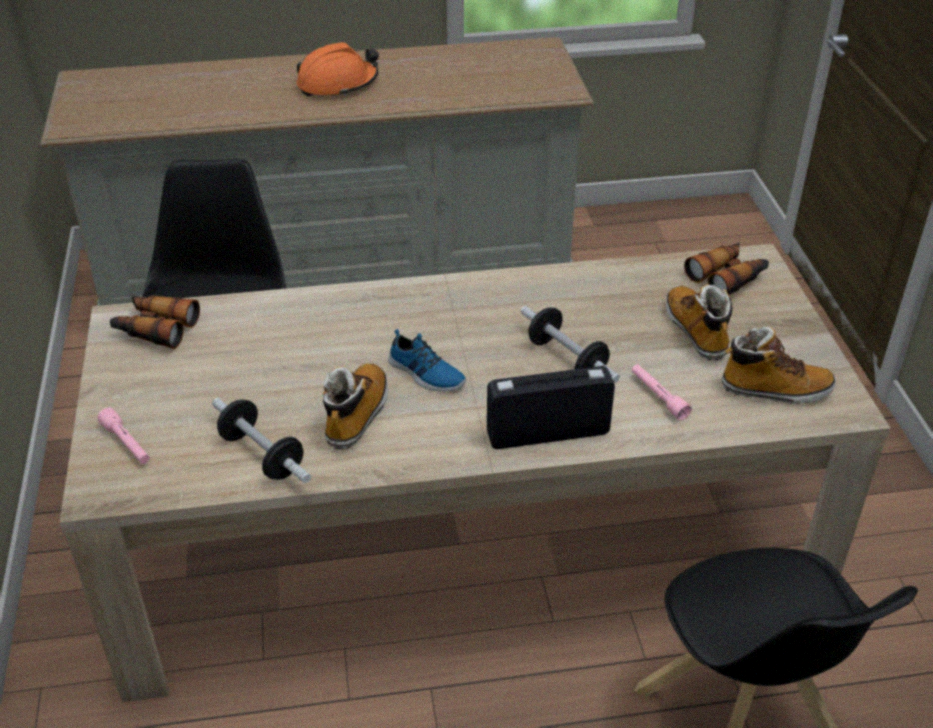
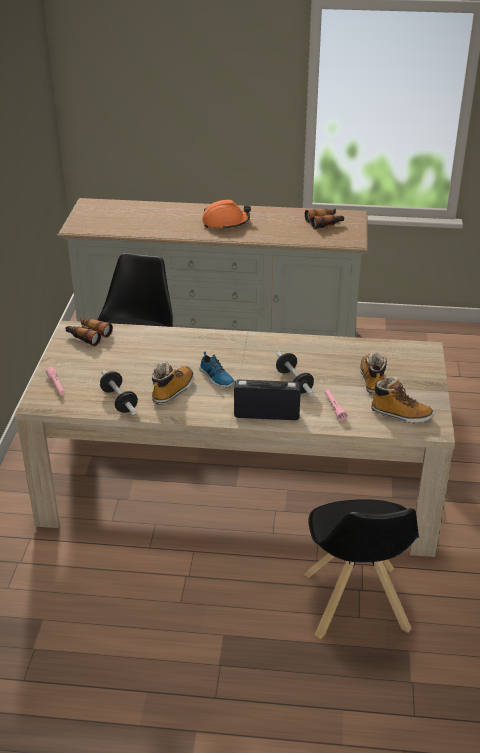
camera: 15 degrees right, 5 degrees down
(727, 277) = (405, 355): binoculars -> binoculars (324, 223)

